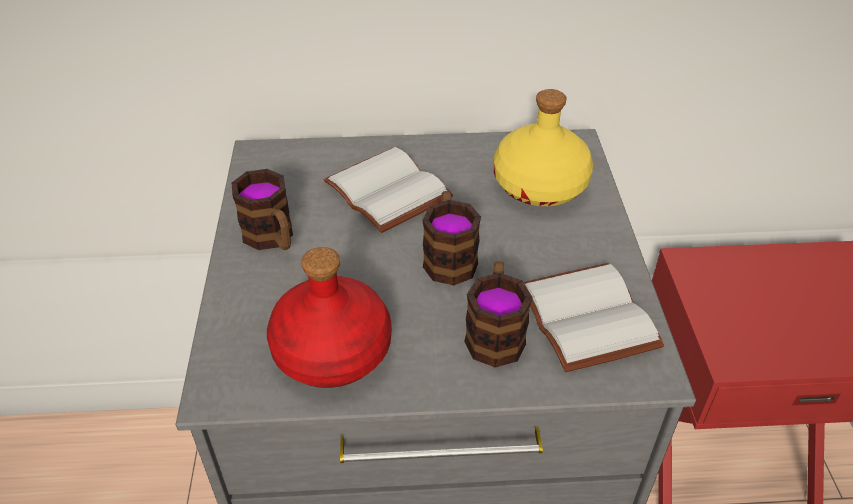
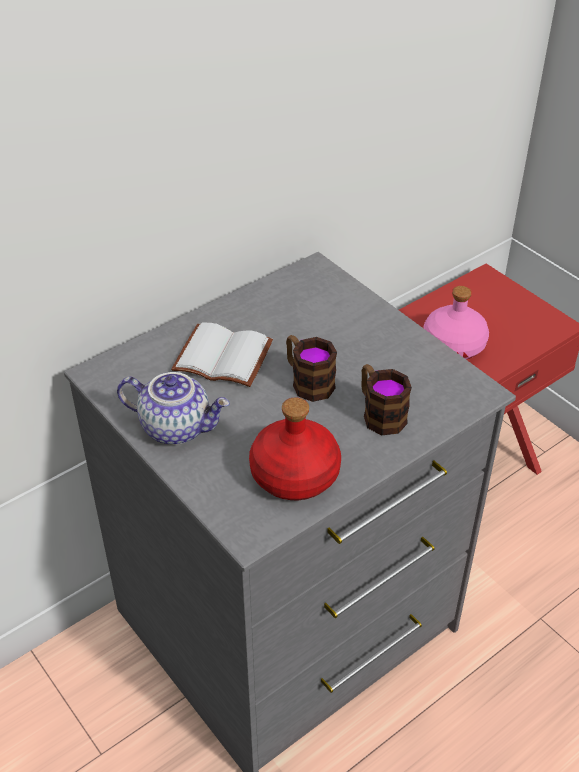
camera: 35 degrees left, 0 degrees up
(272, 238) = (177, 427): mug -> teapot
(539, 185) = (320, 308): yellow bottle -> none
(582, 317) = (420, 379): white book -> none
(739, 314) = (454, 345): none -> pink bottle

